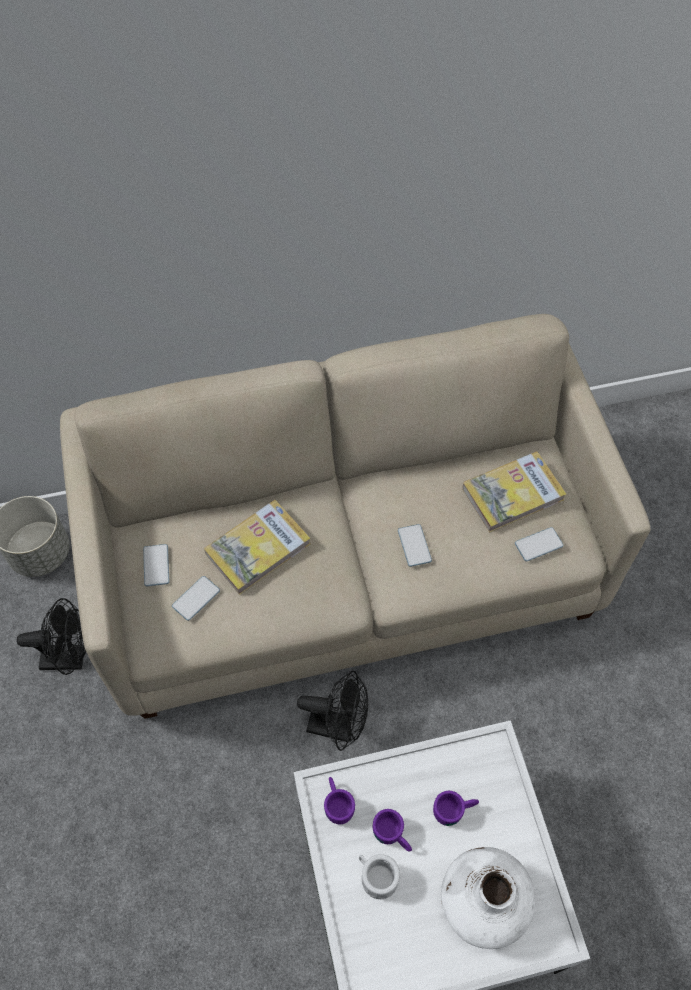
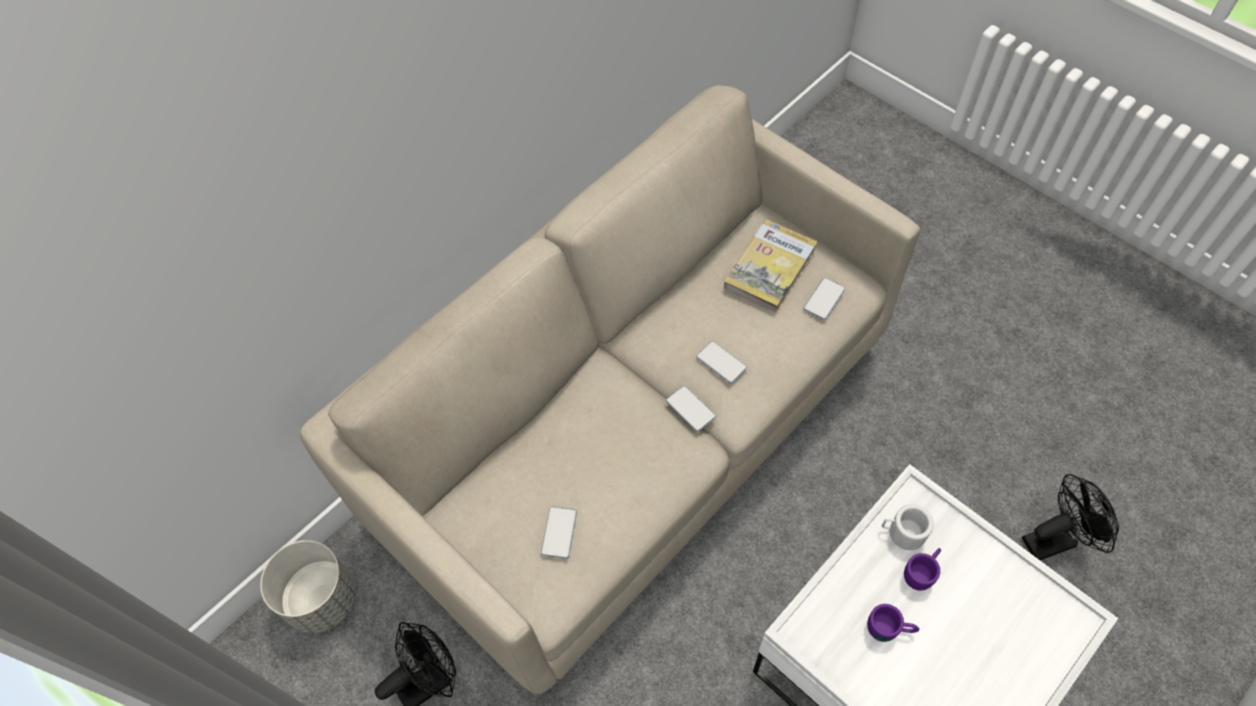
camera: 30 degrees left, 0 degrees up
(156, 565) = (496, 526): phone -> phone (690, 409)
(258, 549) = (582, 450): book -> none
(337, 803) = (821, 633): purple mug -> none
(338, 726) = (731, 576): black fan -> black fan (1055, 539)
(376, 876) = (903, 674): white mug -> white mug (902, 532)
(482, 902) = (1003, 632): white vase -> none

